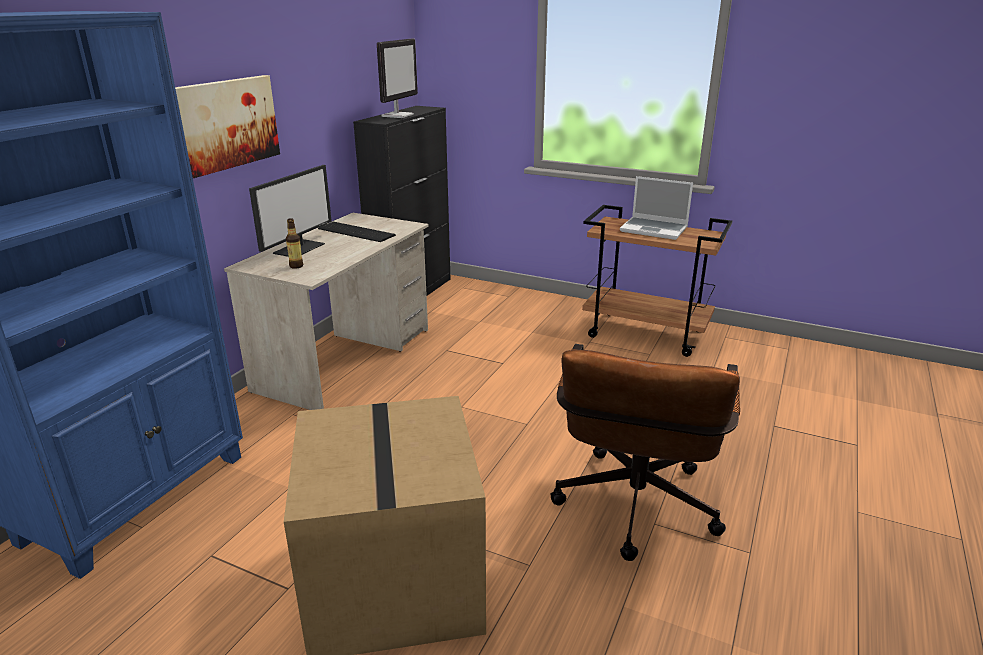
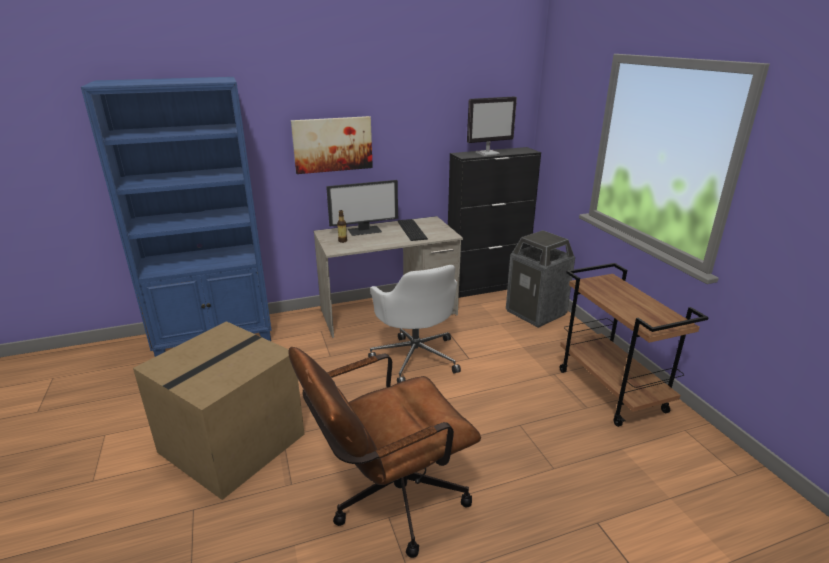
camera: 45 degrees right, 0 degrees up
(451, 386) = (416, 357): none -> white office chair
(496, 299) = (536, 313): none -> trash can
(655, 229) = (631, 299): laptop -> none

